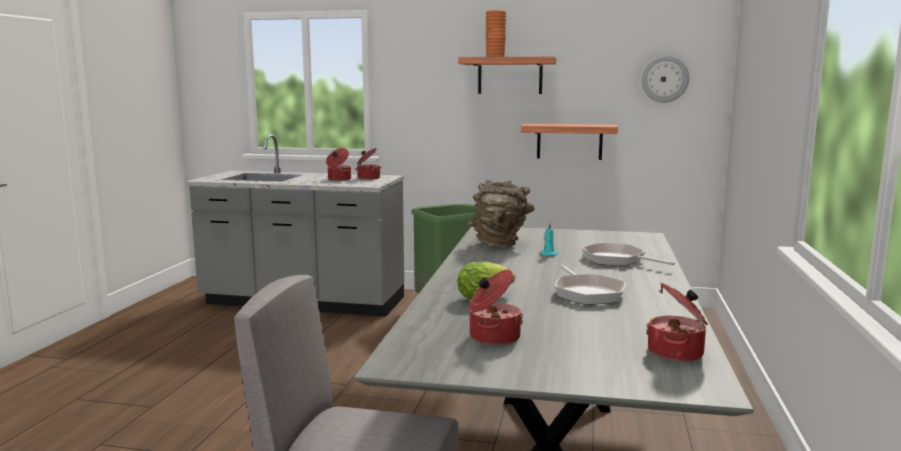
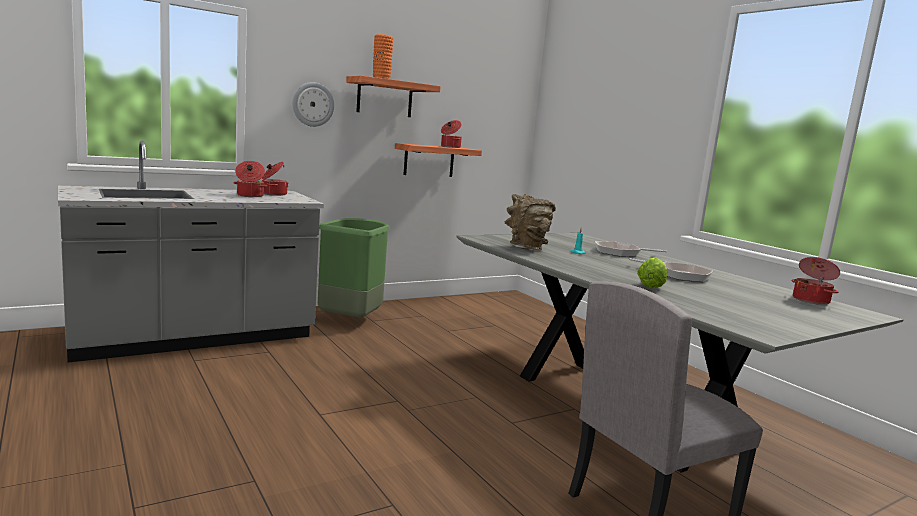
camera: 45 degrees left, 0 degrees up
(493, 337) = (738, 309): cooking pot -> cooking pot (450, 147)
(665, 79) = (496, 113): wall clock -> wall clock (313, 104)

